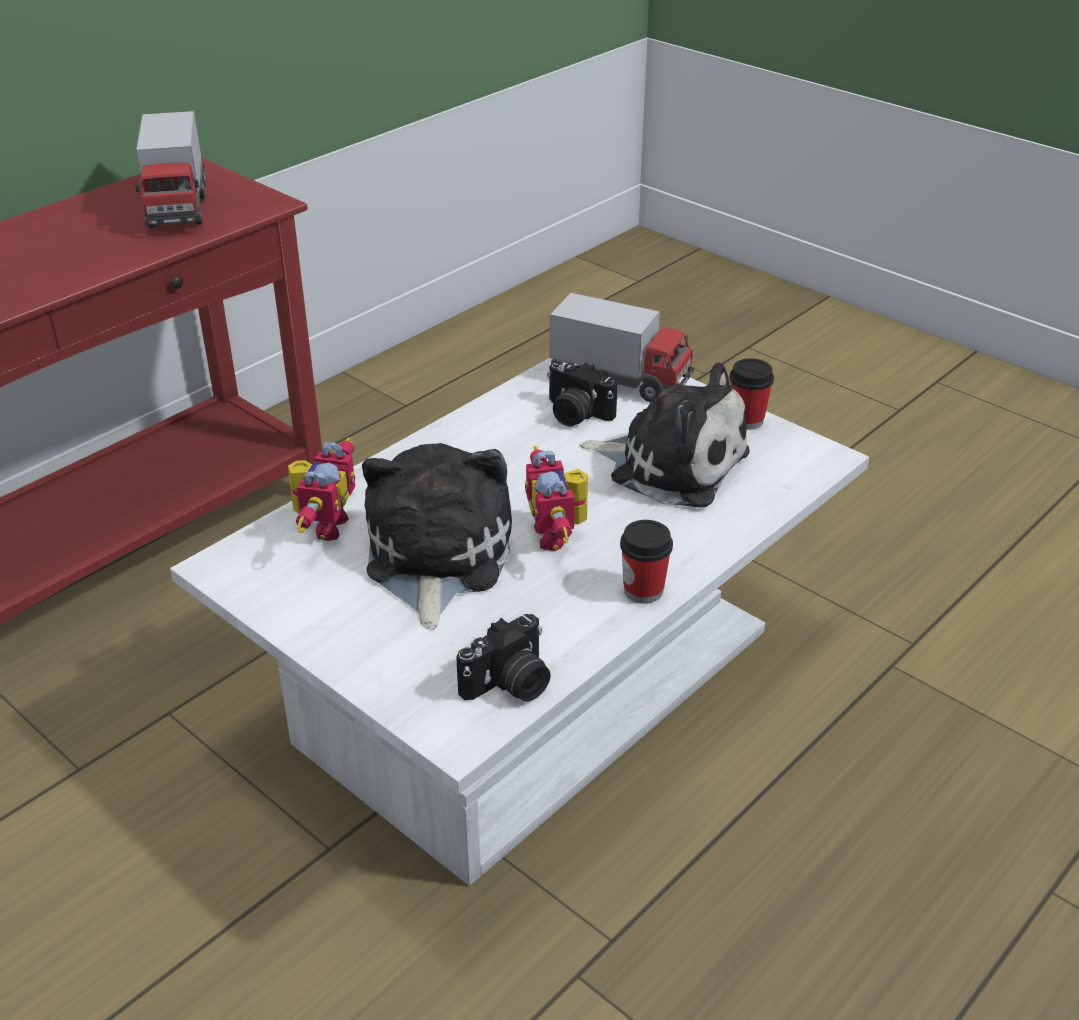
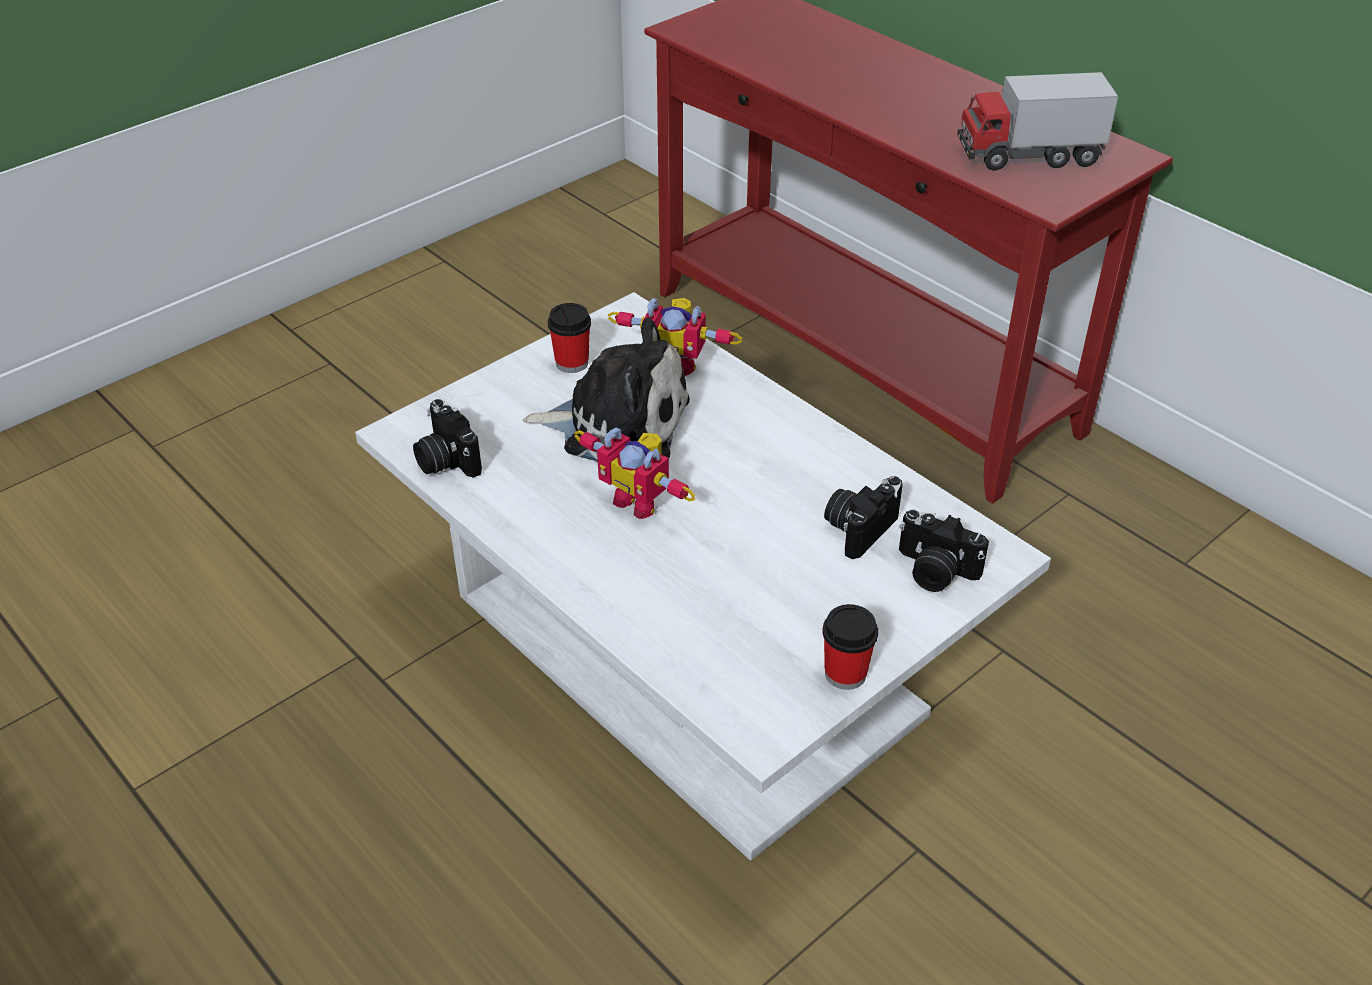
camera: 95 degrees right, 5 degrees up
(558, 535) = (640, 500): toy robot -> toy robot turned 135 degrees counterclockwise
(620, 381) = (934, 571): toy truck -> camera
(643, 590) = (545, 549): cup -> cup (572, 363)
(671, 464) = (755, 594): plush toy -> none

